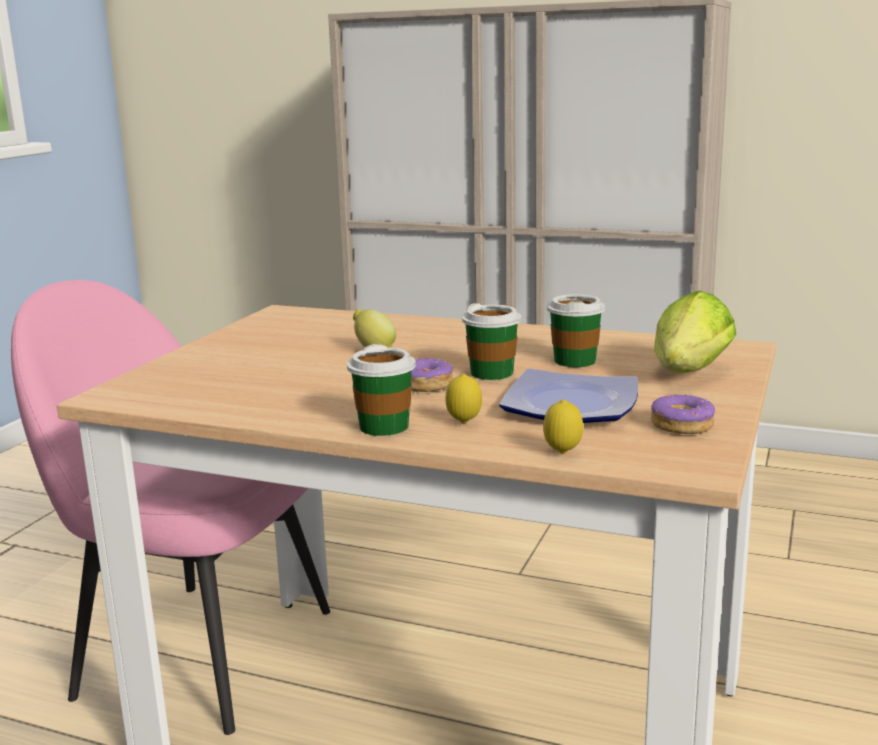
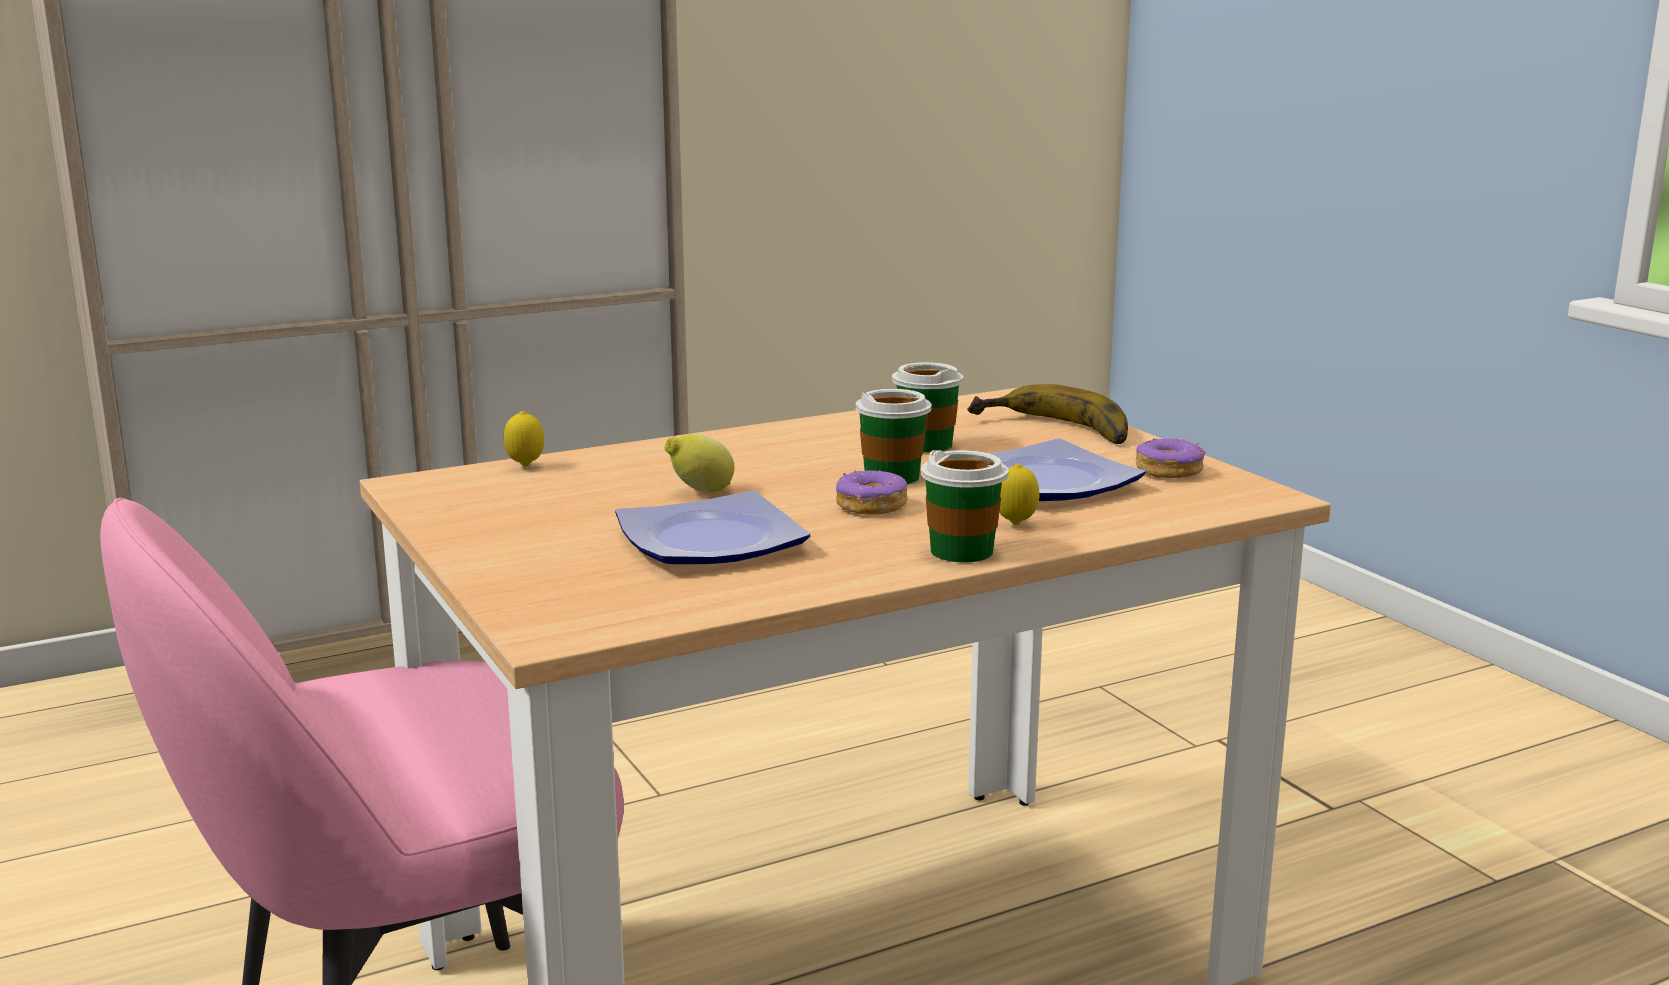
camera: 50 degrees left, 0 degrees up
(294, 376) = (707, 541): none -> plate
(562, 453) = (1160, 519): lemon -> lemon (525, 466)
(688, 375) = (1051, 431): lettuce -> banana

